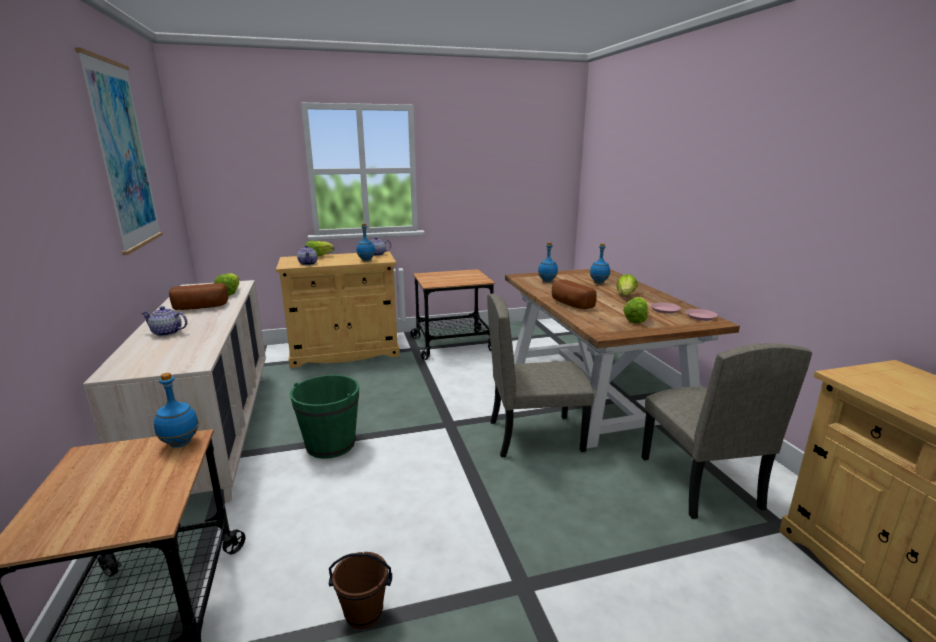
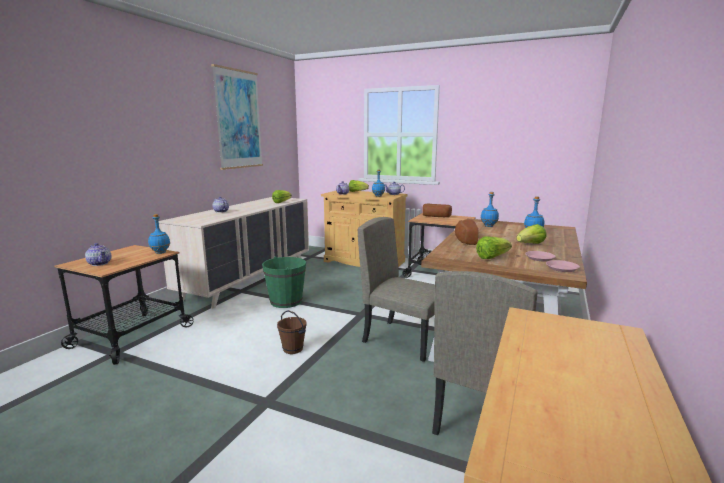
camera: 40 degrees right, 5 degrees down
(96, 514) = (100, 263): none -> teapot
(200, 308) = (255, 205): bread -> bread (436, 216)
(363, 614) = (188, 372): brown bucket -> brown bucket (292, 349)

